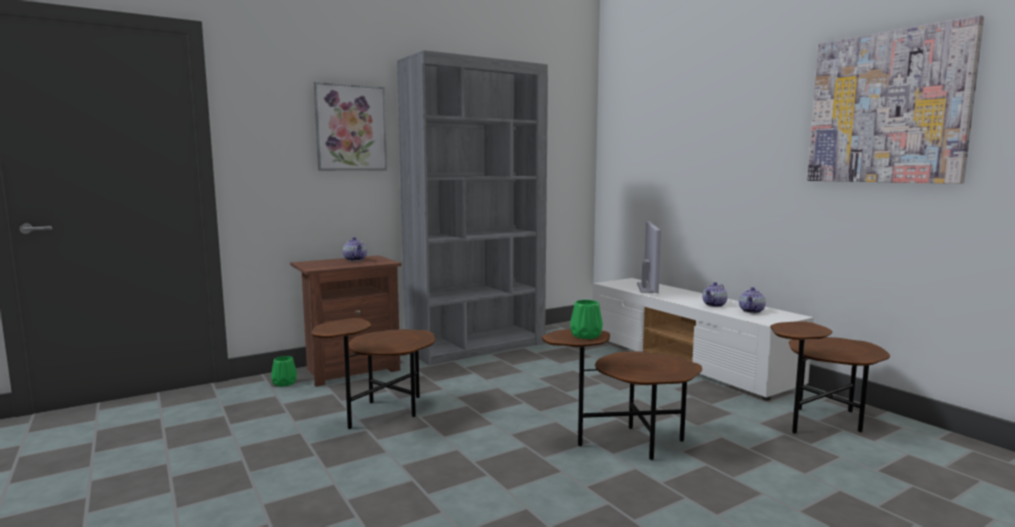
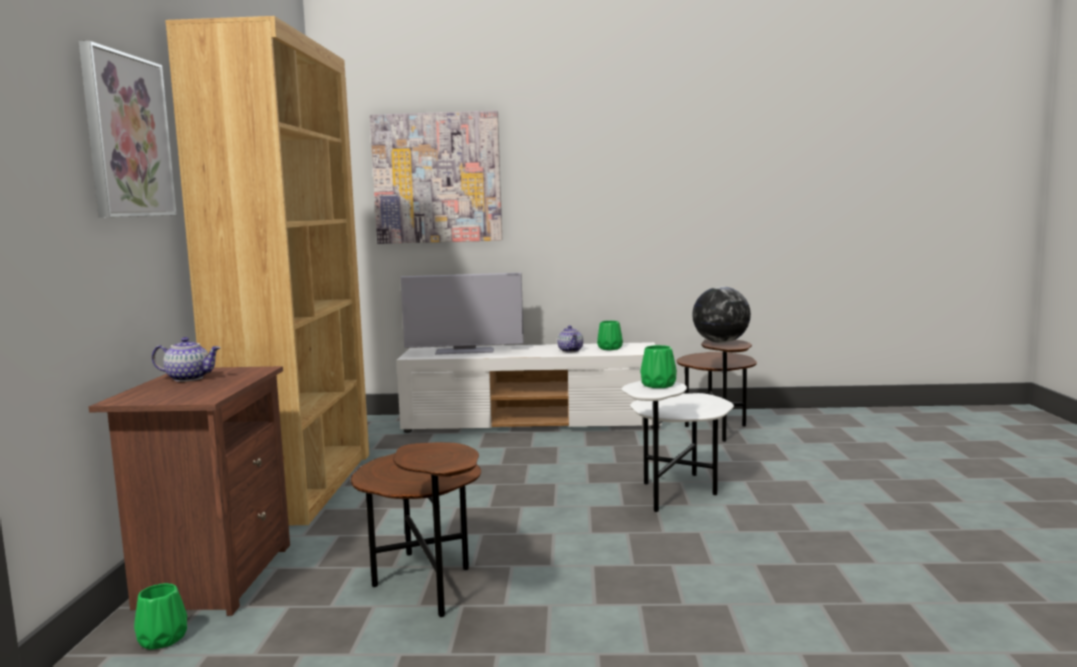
camera: 55 degrees left, 0 degrees up
(476, 346) = (301, 486): grey bookcase -> brown bookcase
(625, 443) = (674, 494): brown side table -> white side table
(647, 288) = (464, 351): television -> television turned 135 degrees clockwise
(752, 311) = (610, 348): teapot -> green vase
(799, 326) = (720, 342): none -> globe
(887, 108) = (698, 144): picture -> picture (437, 178)

